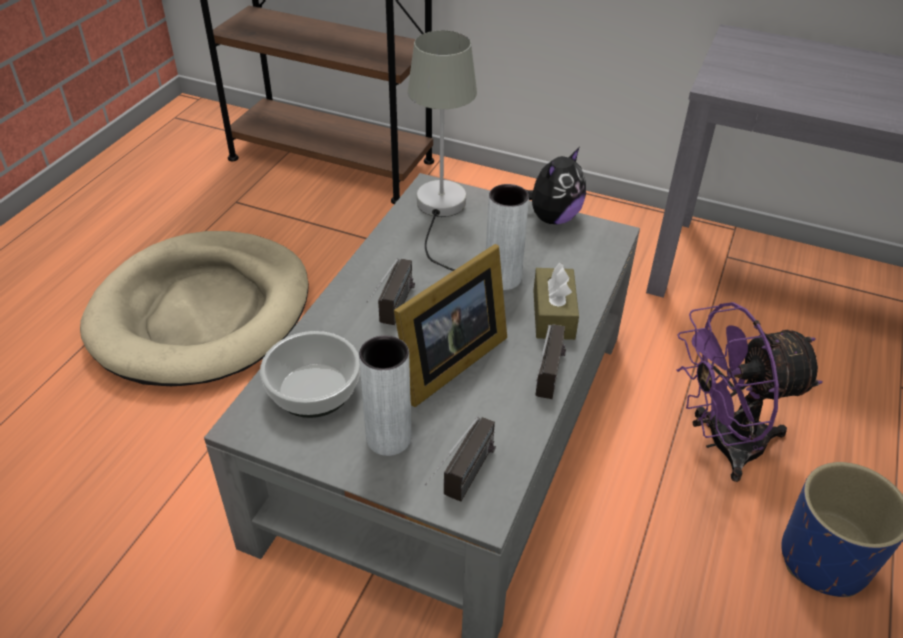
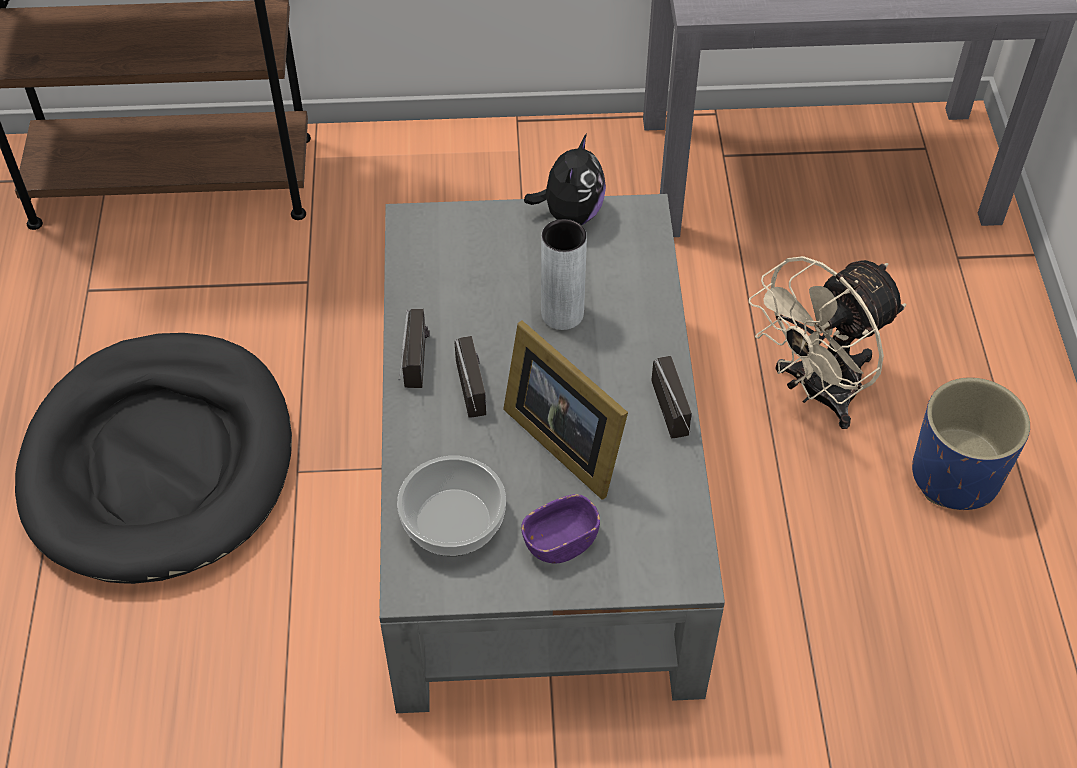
camera: 25 degrees left, 10 degrees up
(202, 313) = (160, 462): beige dog bed -> black dog bed
(388, 438) = (560, 541): grey vase -> purple bowl
(441, 212) = (445, 251): grey table lamp -> none
(445, 363) = (564, 438): picture frame -> picture frame turned 120 degrees clockwise
(462, 486) = (657, 559): radio -> radio (416, 375)
(553, 314) = (638, 338): brown tissue box -> none
(722, 444) = (816, 393): purple fan -> beige fan

